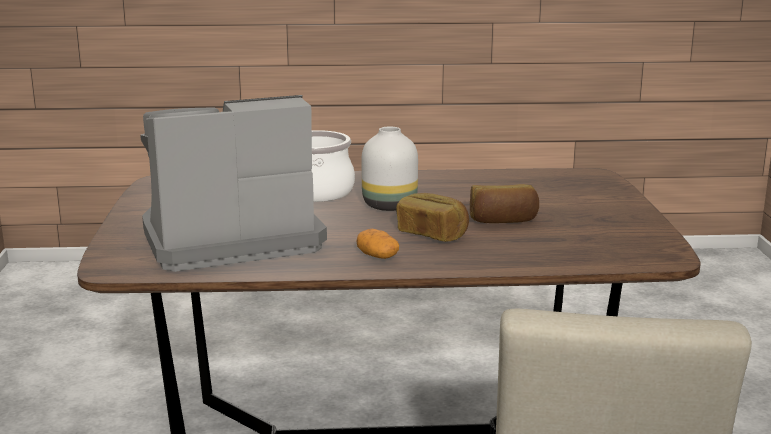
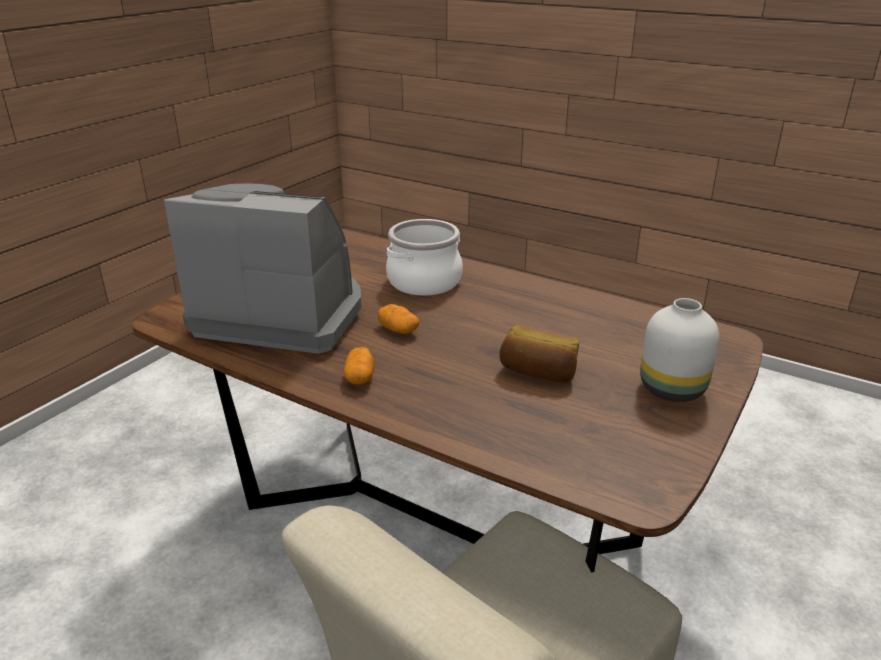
camera: 35 degrees right, 10 degrees up
(353, 224) = (398, 330): none -> potato
(388, 206) = (459, 317): white vase -> white vase (670, 389)
(432, 234) = (446, 367): bread -> none

